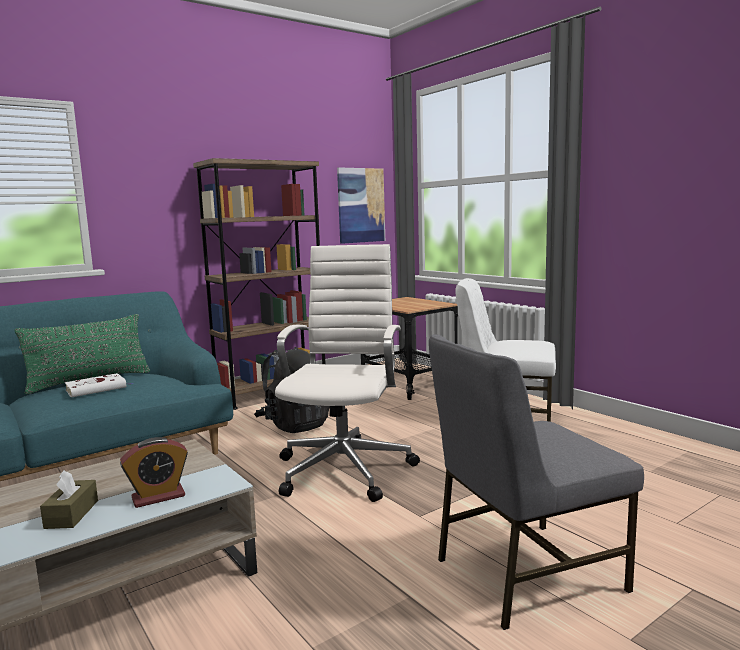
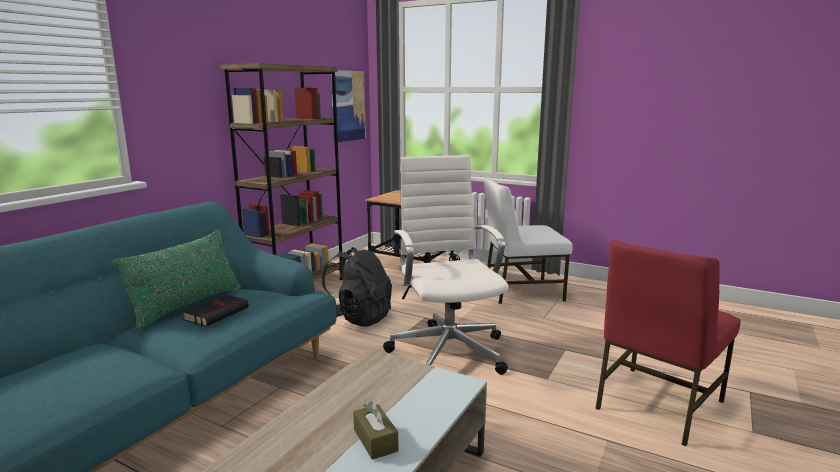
camera: 25 degrees left, 5 degrees up
(98, 389) = (218, 313): white book -> black book
(158, 497) = (426, 407): alarm clock -> none
(525, 573) = (656, 404): grey chair -> red chair

